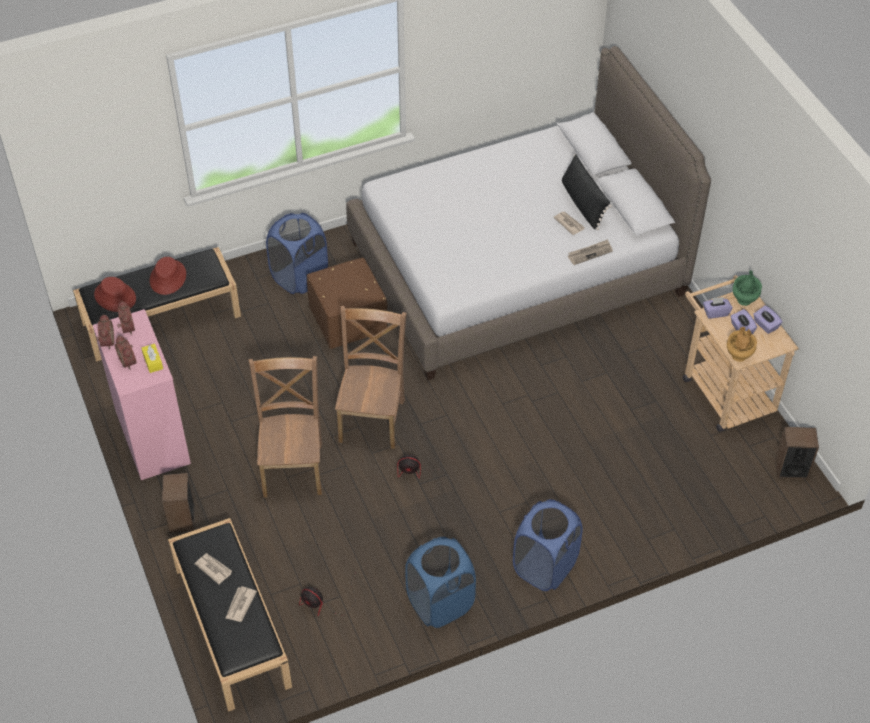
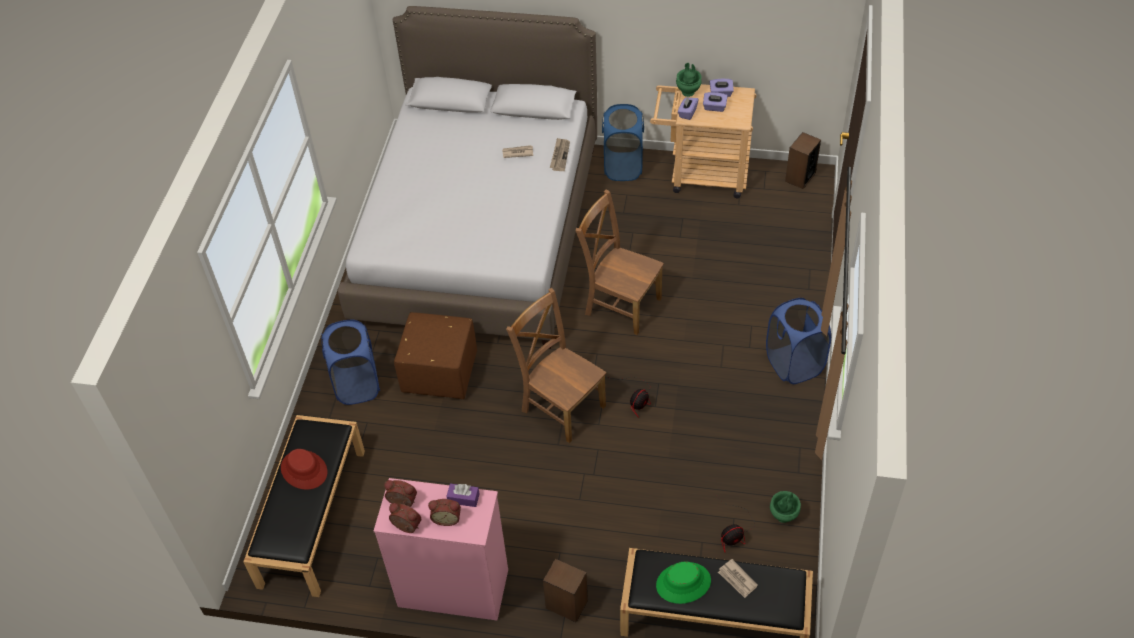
camera: 55 degrees left, 0 degrees up
(115, 296) = (290, 525): red hat -> none
(153, 361) = (463, 498): yellow tissue box -> purple tissue box
(213, 568) = (683, 583): newspaper -> green hat
(293, 467) = (571, 489): brown chair -> brown chair (620, 304)
(366, 632) = (783, 516): none -> green vase
(440, 603) = (785, 450): blue laundry basket -> blue laundry basket (623, 167)
(583, 203) = (503, 134): black pillow -> none
(739, 356) = (739, 121): brown vase -> none

